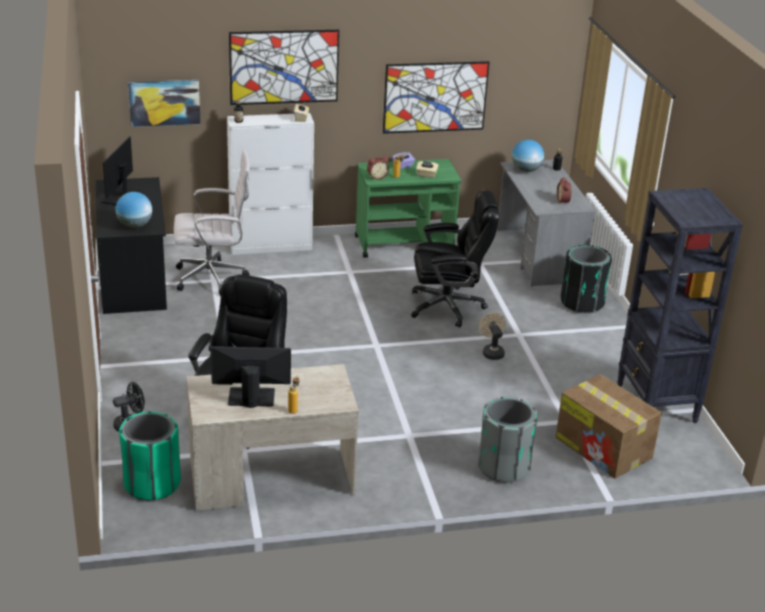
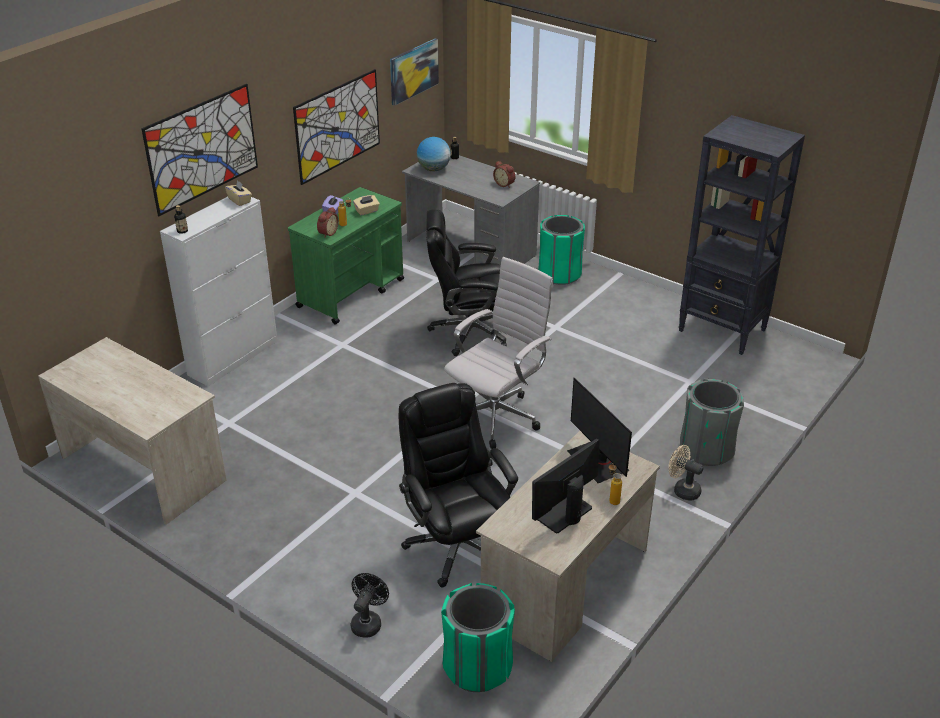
camera: 40 degrees left, 5 degrees up
(122, 197) = (101, 379): monitor -> monitor (598, 461)
(134, 279) = (144, 468): black desk -> beige desk
(135, 225) = (167, 403): globe -> none
(164, 102) = (89, 244): picture -> picture (413, 71)
(214, 278) = (225, 420): white office chair -> white office chair (498, 416)
(448, 306) = (468, 332): black office chair -> black office chair turned 135 degrees counterclockwise
(491, 352) = (558, 354): beige fan -> beige fan (682, 490)
(581, 303) = (559, 274): black trash can -> green trash can
(604, 448) = (743, 388): cardboard box -> none

